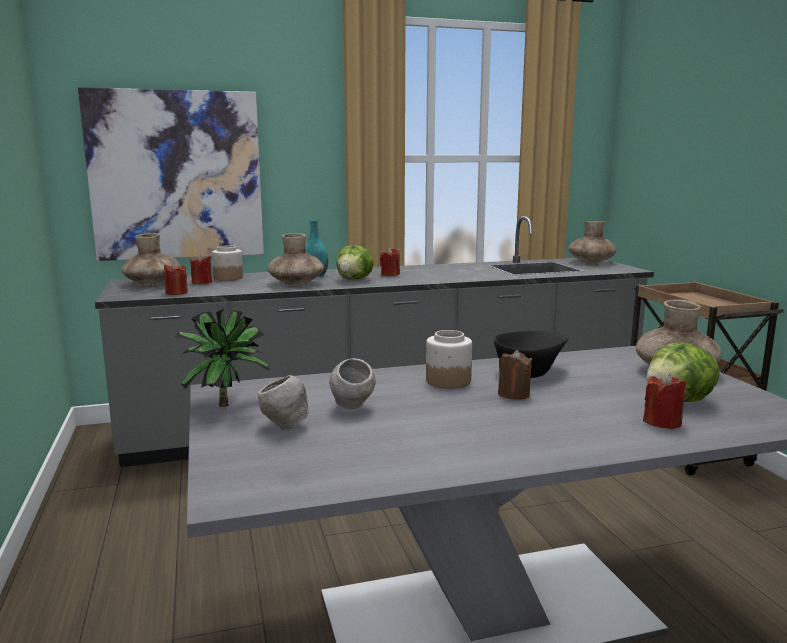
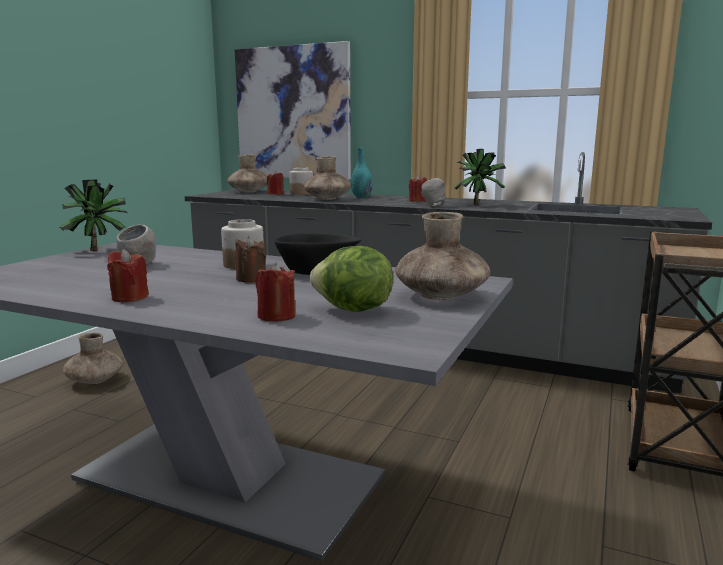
camera: 40 degrees right, 0 degrees up
(176, 293) = (239, 196): red candle -> red candle (129, 297)
(284, 427) = (79, 264): grey bowl -> grey bowl (433, 206)
(355, 279) = (377, 201): lettuce -> none
(456, 273) = (478, 204): none -> potted plant
(591, 262) = (667, 210): brown vase -> brown vase (95, 380)

